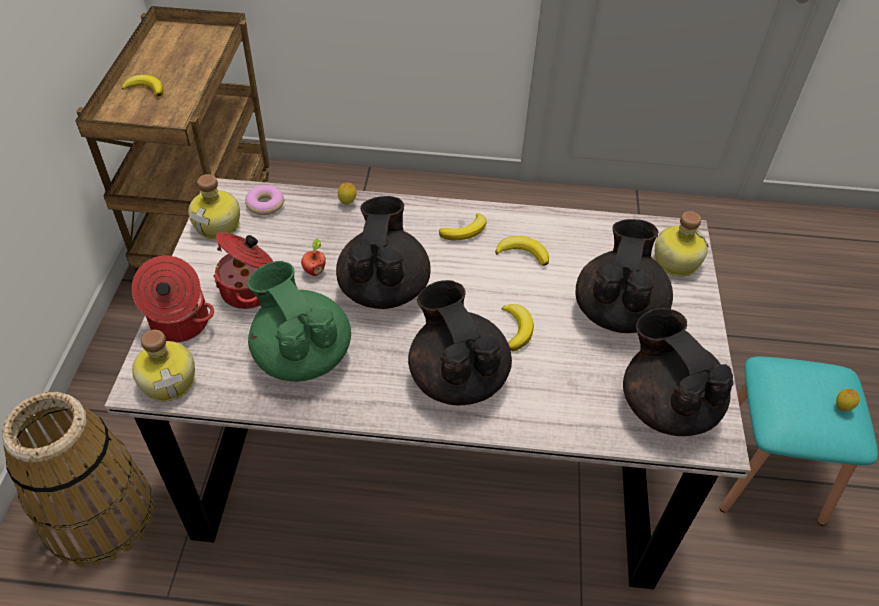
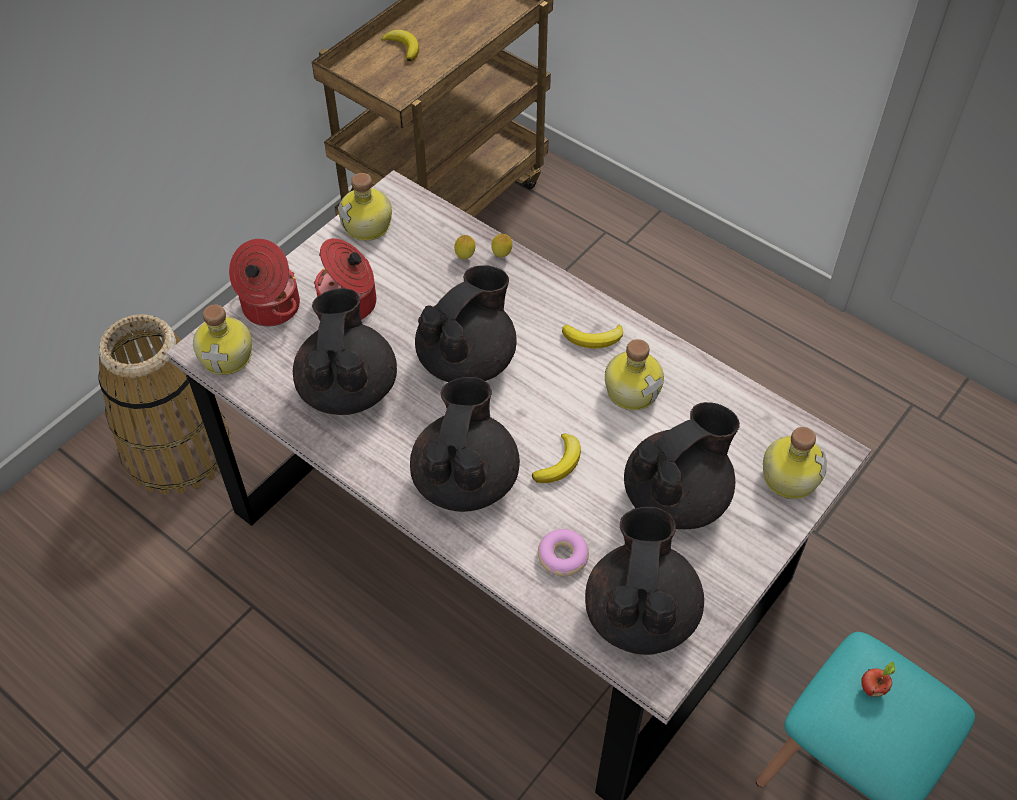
camera: 35 degrees right, 5 degrees up
(265, 205) = (424, 223): donut -> donut (562, 557)
(302, 355) = (348, 388): green teapot -> black teapot
(314, 271) = (418, 312): apple -> apple (872, 688)
(523, 253) = (632, 389): banana -> bottle
(841, 407) = (906, 738): lemon -> lemon (465, 257)

